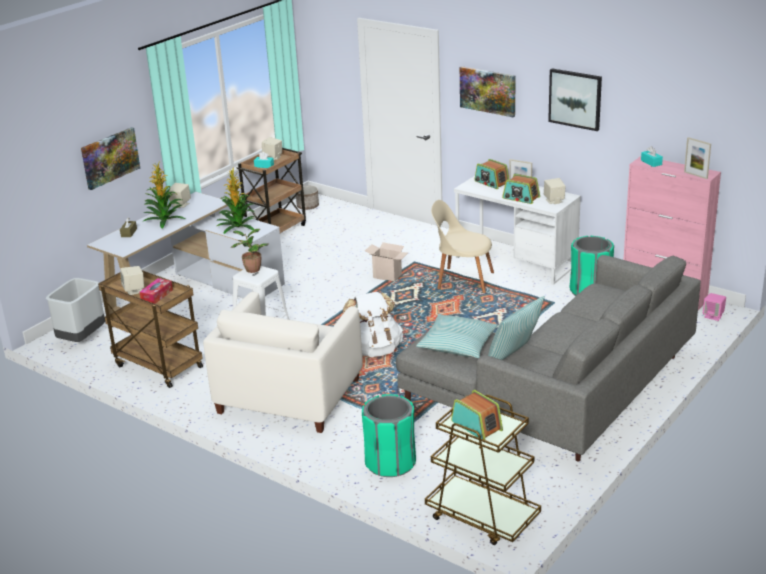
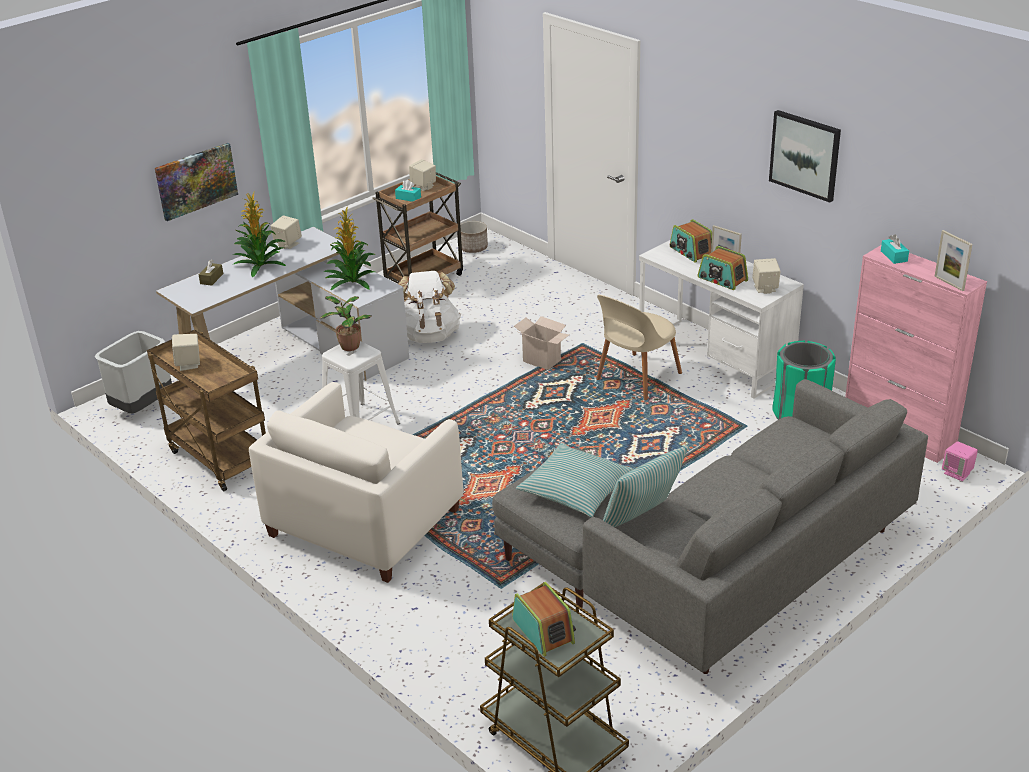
camera: 10 degrees right, 5 degrees up
(157, 295) = (213, 375): tissue box -> none
(374, 349) = (492, 467): white backpack -> white backpack (429, 335)
(390, 463) = (460, 640): green trash can -> none
(462, 280) = (636, 378): beige chair -> beige chair turned 75 degrees counterclockwise
(488, 91) = (696, 129): picture -> none

